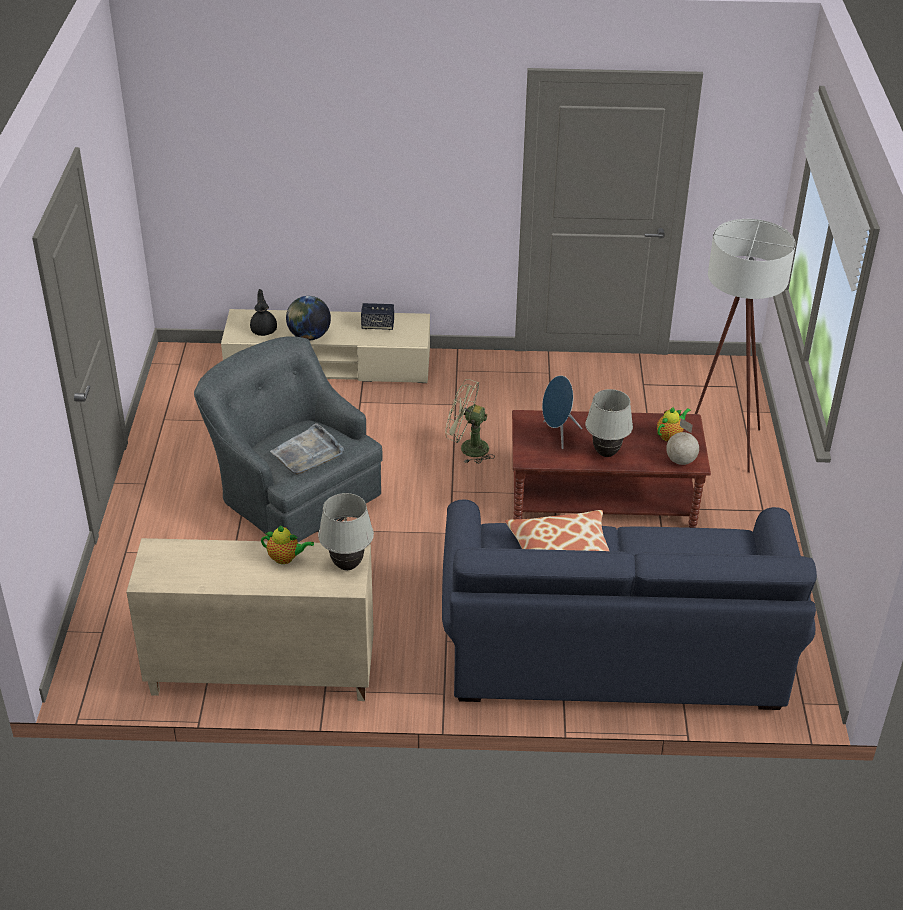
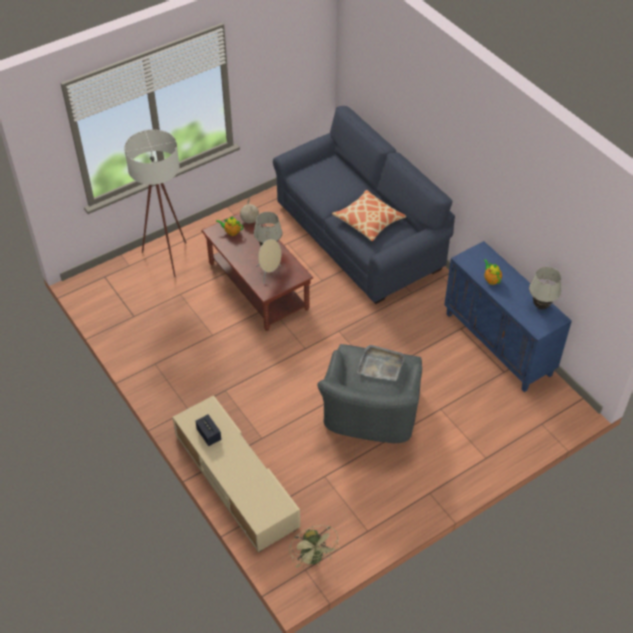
camera: 125 degrees left, 10 degrees up
(260, 675) = (499, 344): beige cabinet -> blue cabinet
(264, 329) = (264, 495): black teapot -> none
(309, 336) = (251, 464): globe -> none
(347, 565) = (472, 257): white table lamp -> white table lamp (541, 306)
(467, 448) = (262, 362): green fan -> green fan (314, 559)
(558, 434) = (269, 273): blue speaker -> beige speaker

